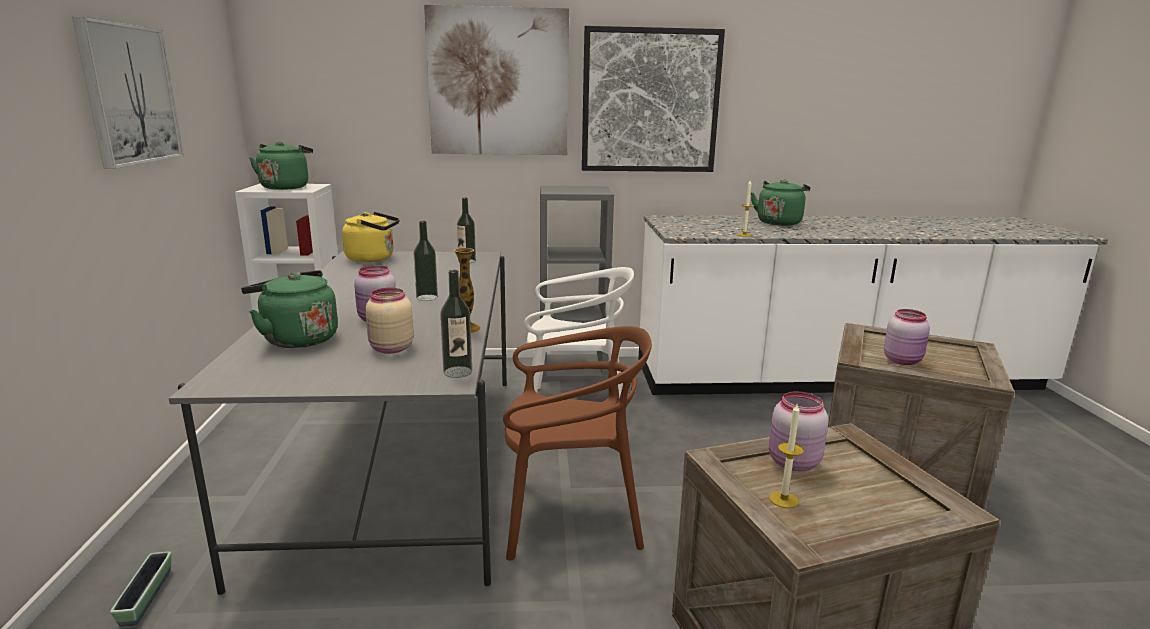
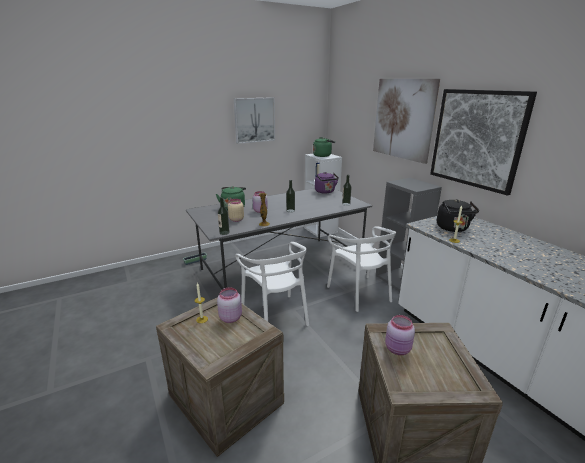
camera: 65 degrees right, 5 degrees up
(373, 258) = (325, 192): yellow kettle -> purple kettle
(571, 516) = (276, 316): brown chair -> white chair
(706, 228) = (453, 229): none -> black kettle
(779, 222) = (523, 246): green kettle -> none

